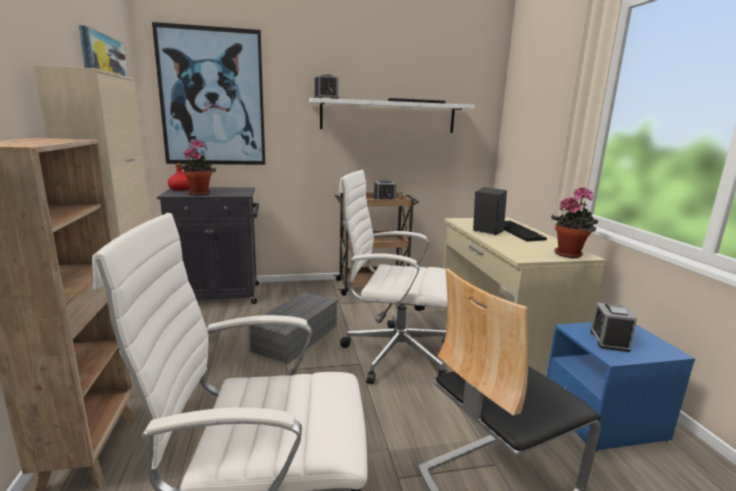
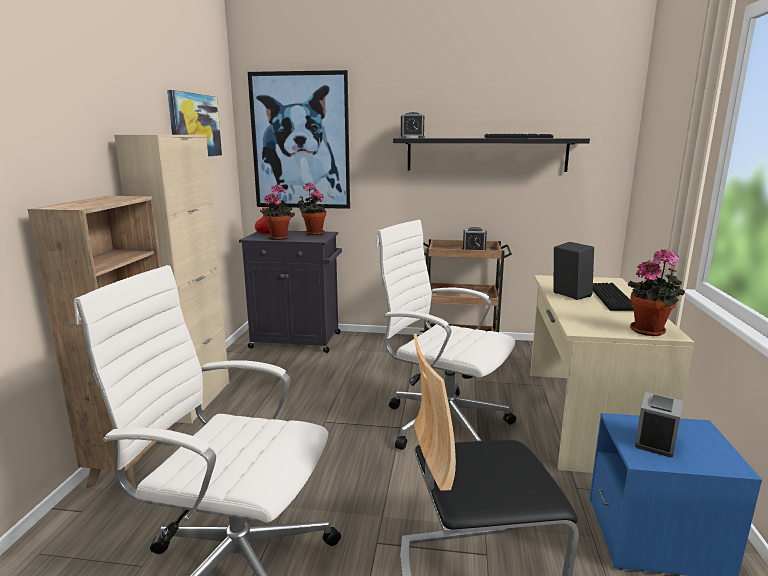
camera: 20 degrees right, 0 degrees up
(231, 189) = (313, 233): none -> potted plant
(296, 336) = (350, 390): grey storage box -> none
(388, 116) = (486, 154): white shelf -> black shelf

